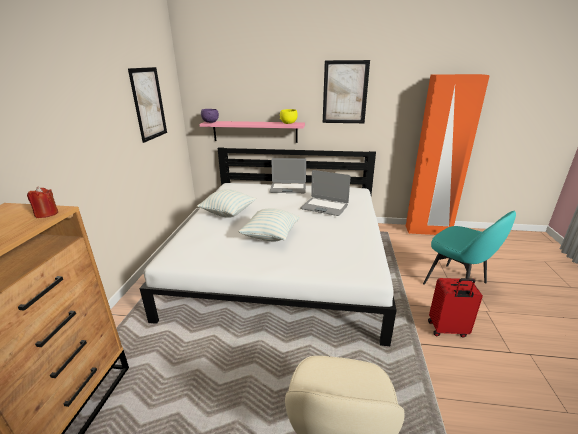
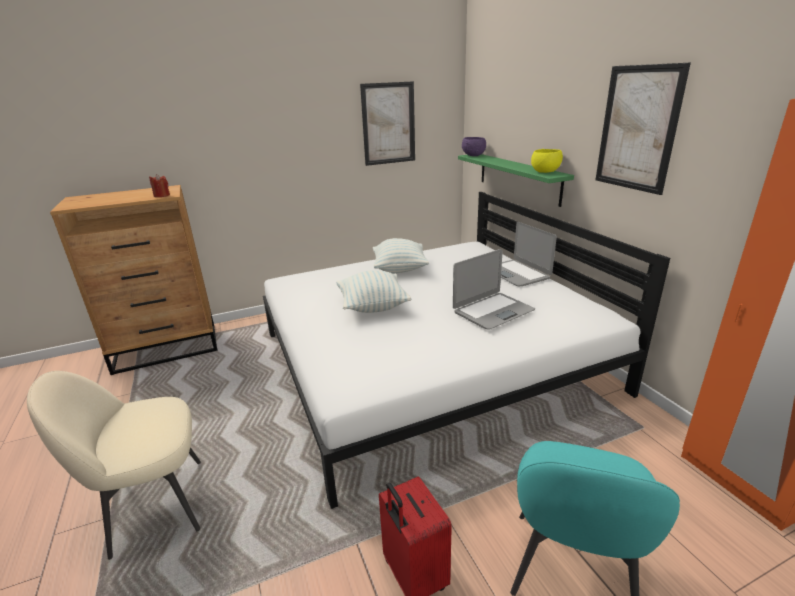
camera: 60 degrees right, 0 degrees up
(255, 131) = (518, 178): pink shelf -> green shelf
(324, 207) = (492, 311): laptop -> laptop turned 120 degrees counterclockwise

